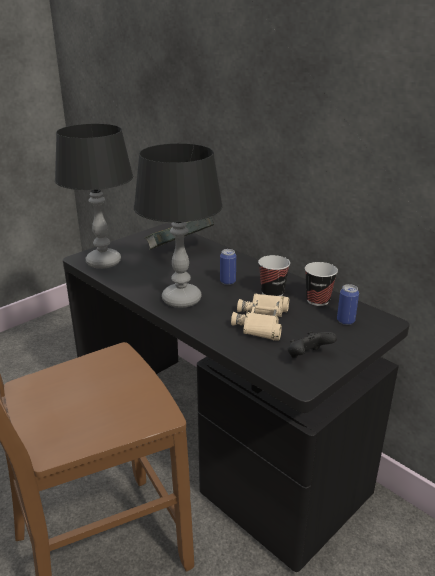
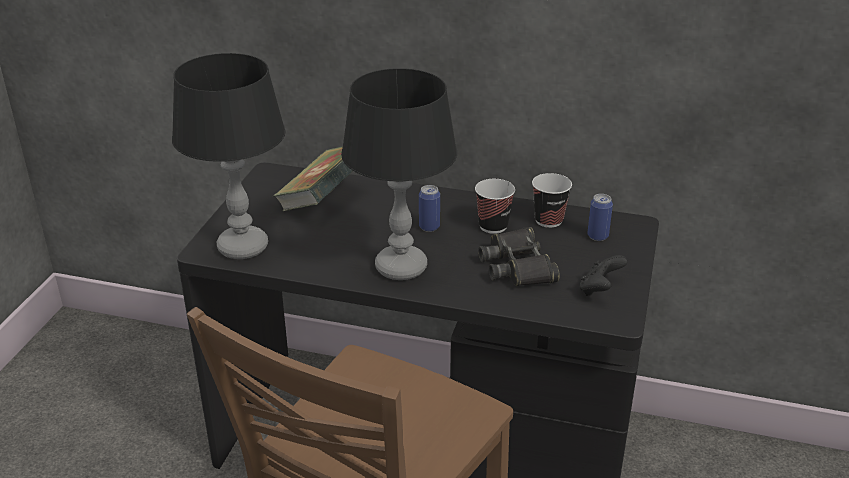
camera: 30 degrees left, 5 degrees up
(262, 322) = (517, 265): beige binoculars -> black binoculars

